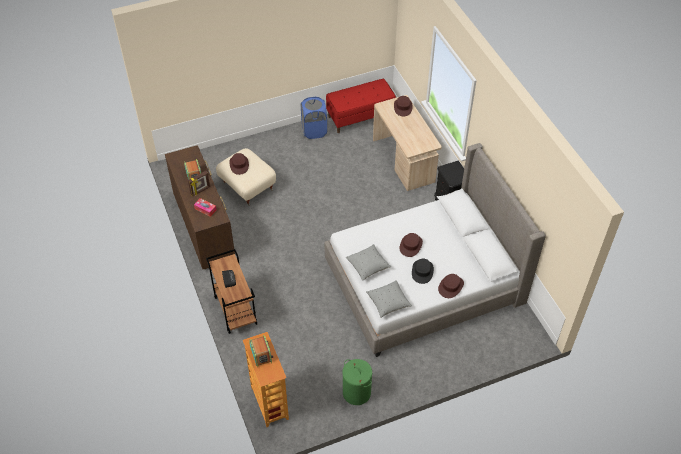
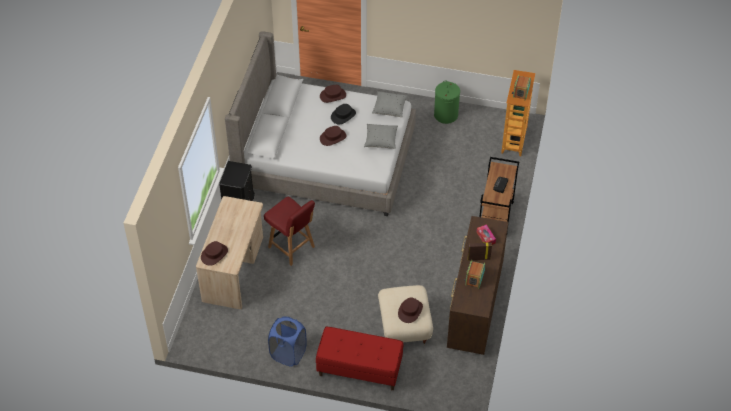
camera: 145 degrees left, 0 degrees up
(360, 117) = (227, 343): red bench -> red bench (359, 369)
(379, 196) = (292, 248): none -> red chair

